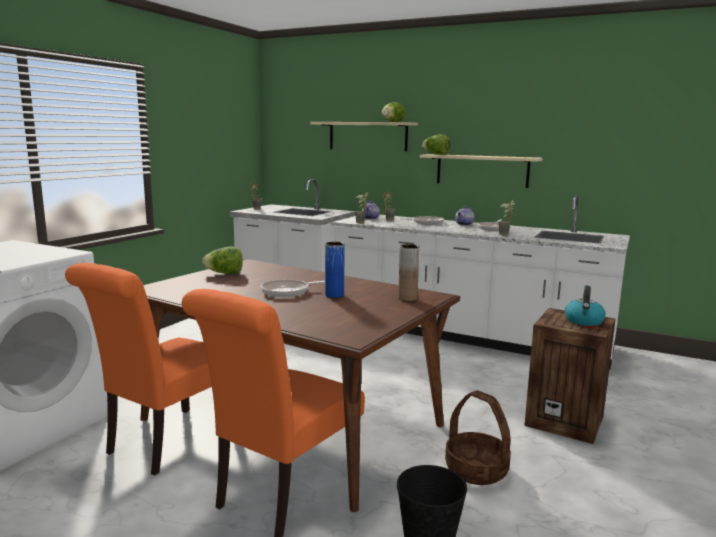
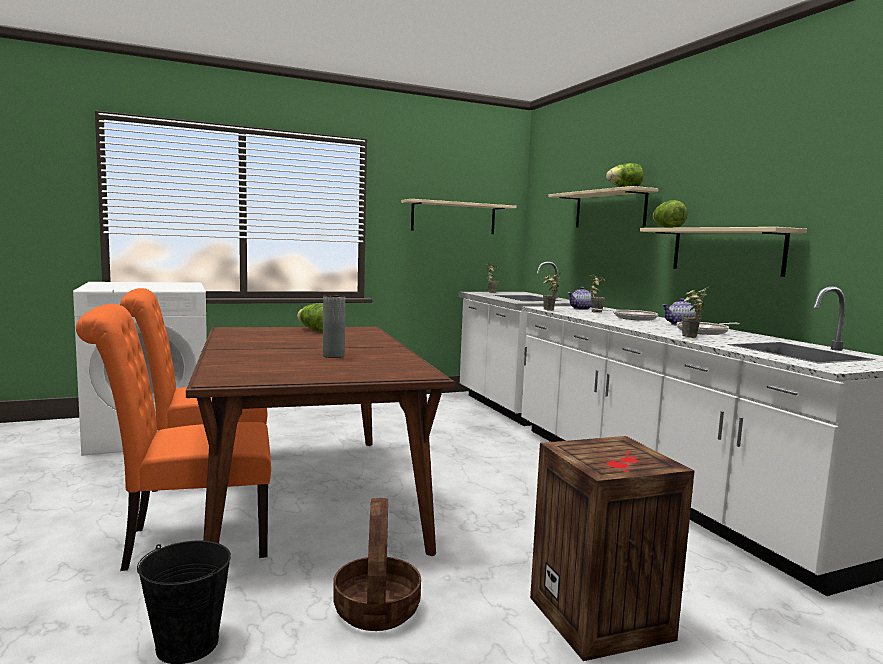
camera: 40 degrees right, 5 degrees down
(214, 141) = (453, 217): none -> beige shelf
(288, 292) = (308, 347): frying pan -> none
(334, 295) = (333, 356): blue vase -> grey vase
(407, 298) = (385, 370): brown vase -> none
(584, 321) = (625, 459): kettle -> none

